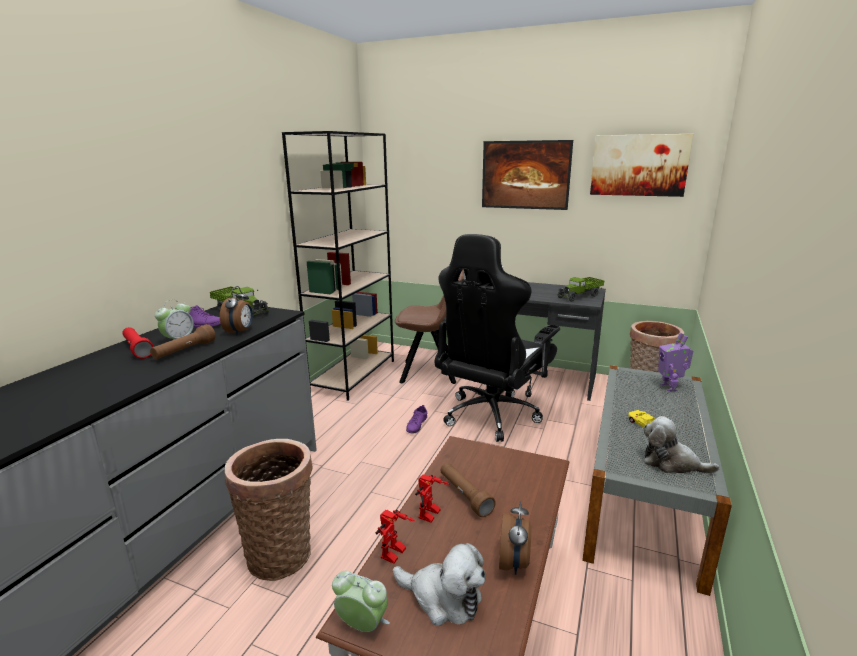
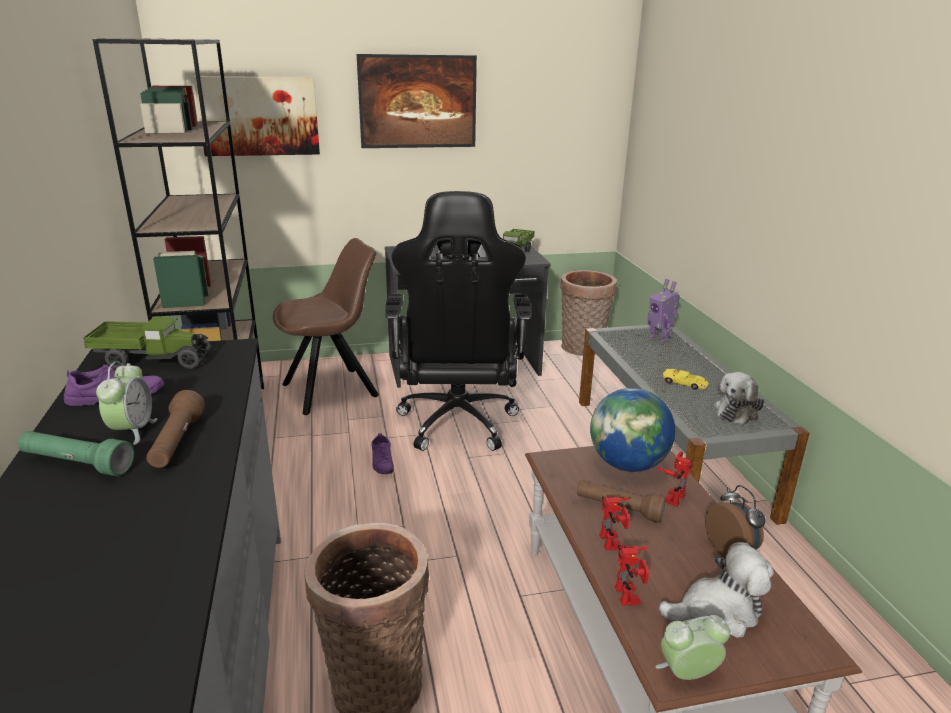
camera: 35 degrees left, 5 degrees up
(137, 349) = (77, 464): red flashlight -> green flashlight
(240, 332) = (214, 390): alarm clock -> none
(513, 469) = (627, 464): none -> globe
(518, 503) = (671, 496): none -> toy robot
(639, 165) = (552, 89): picture -> picture (259, 116)
(671, 463) = (737, 411): plush toy -> plush toy turned 45 degrees counterclockwise

